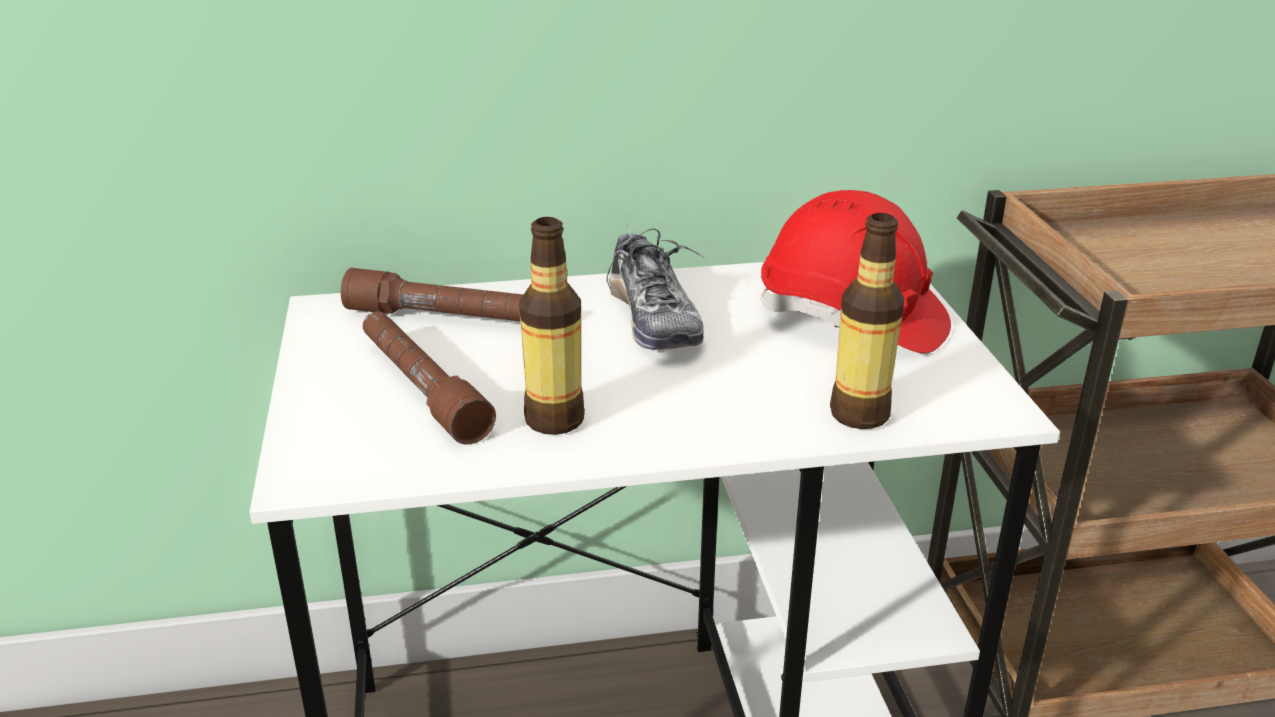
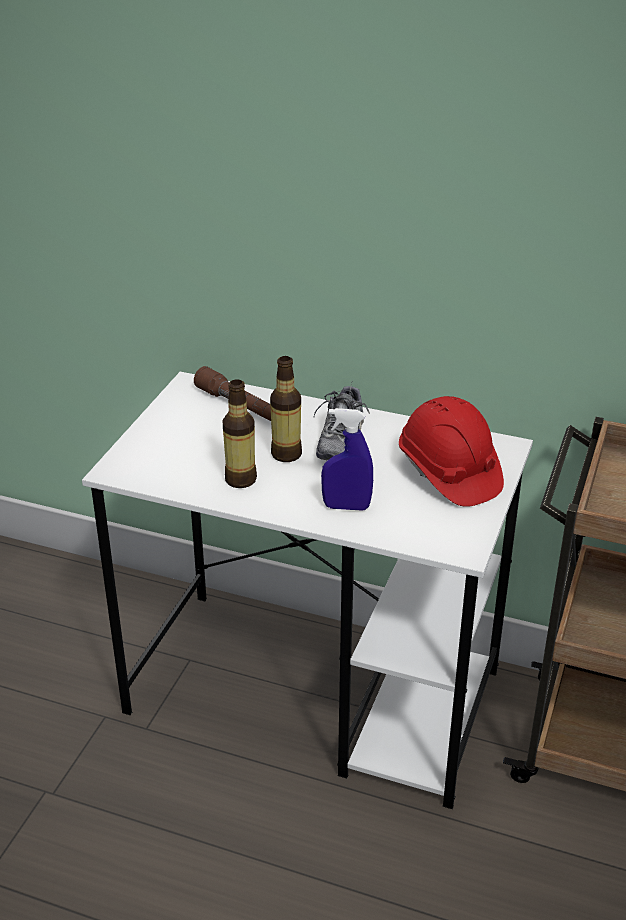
camera: 30 degrees right, 5 degrees up
(422, 388) = (196, 443): brown flashlight -> none
(765, 406) = (346, 507): none -> blue spray bottle
(859, 414) = (388, 527): bottle -> bottle (286, 454)

